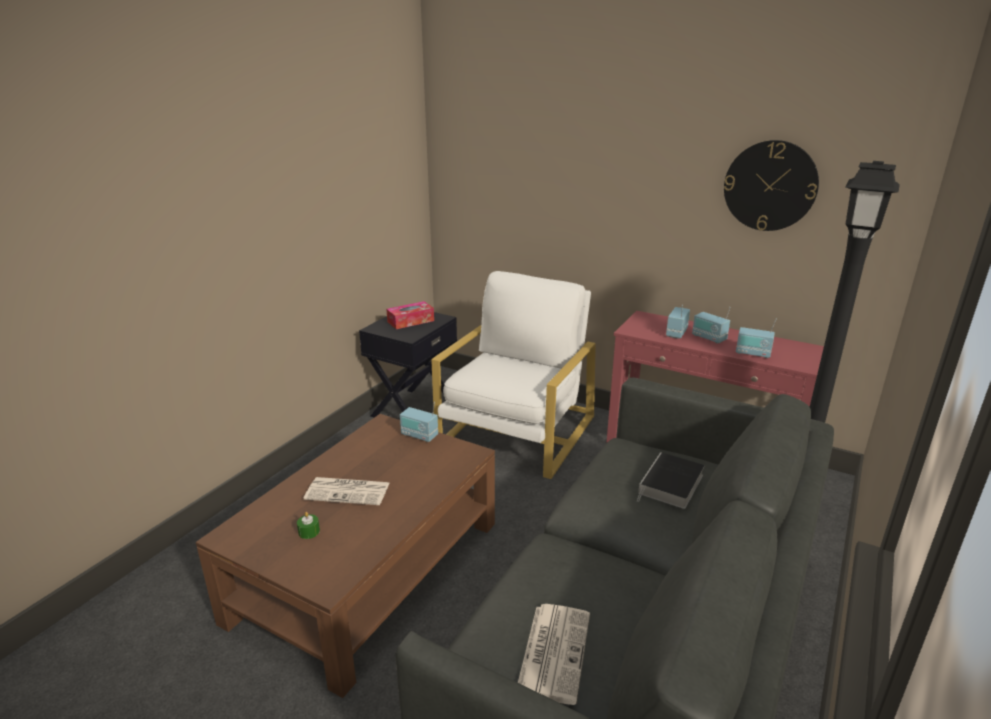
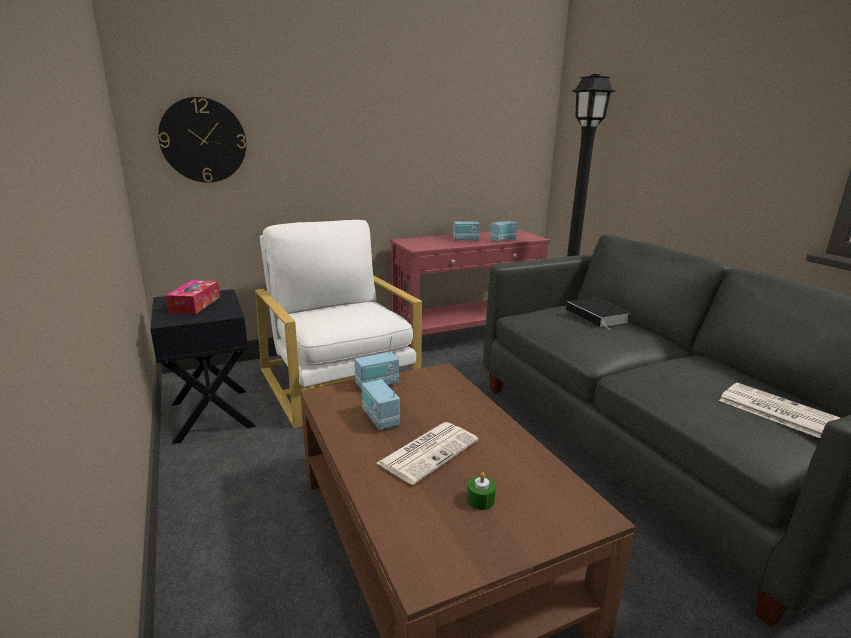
camera: 55 degrees left, 5 degrees down
(676, 333) = (444, 242): radio -> radio (380, 419)
(770, 186) = (472, 117): wall clock -> wall clock (203, 140)

